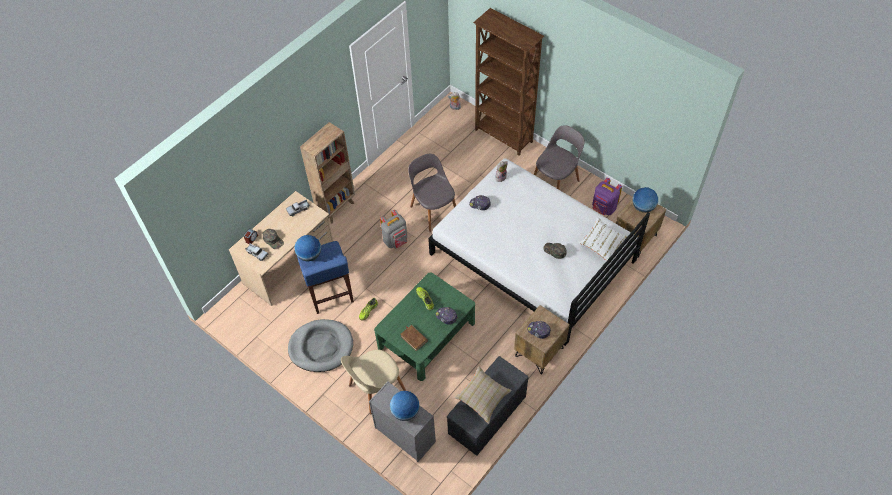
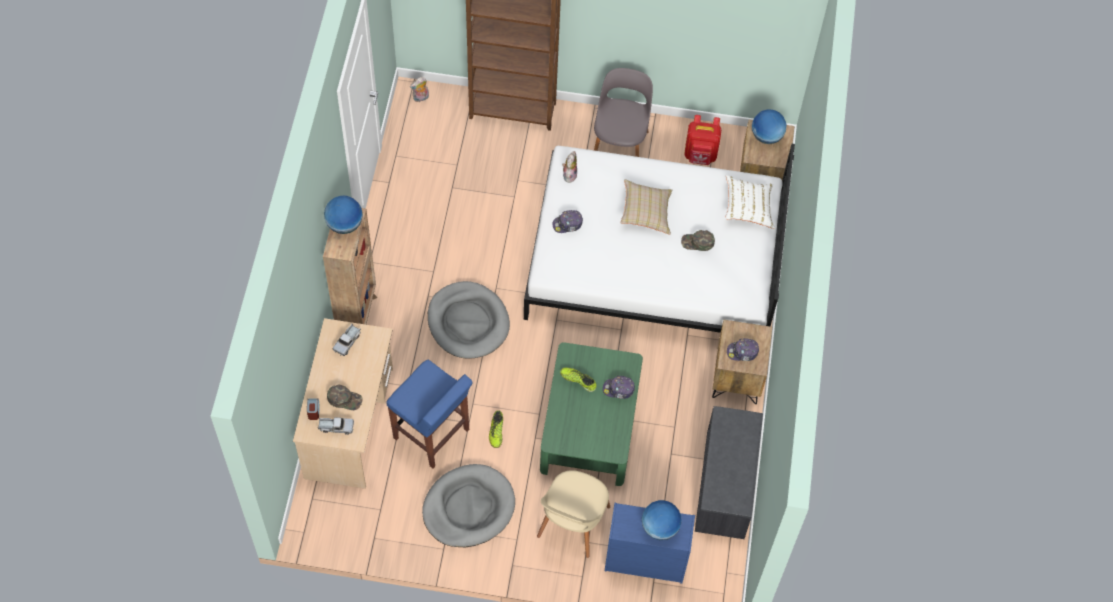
camera: 35 degrees left, 5 degrees up
(309, 255) = (406, 395): globe -> globe (344, 224)
(396, 241) = (468, 322): grey backpack -> grey dog bed
(404, 434) = (644, 559): grey dresser -> blue dresser
(414, 338) = (597, 436): brown book -> none
(433, 210) = (489, 257): grey chair -> none
(483, 398) = (728, 466): beige pillow -> beige pillow (645, 212)
(603, 208) = (700, 156): purple backpack -> red backpack

